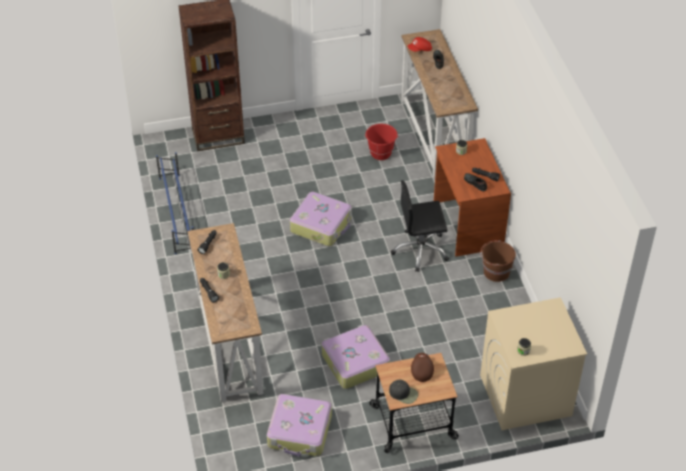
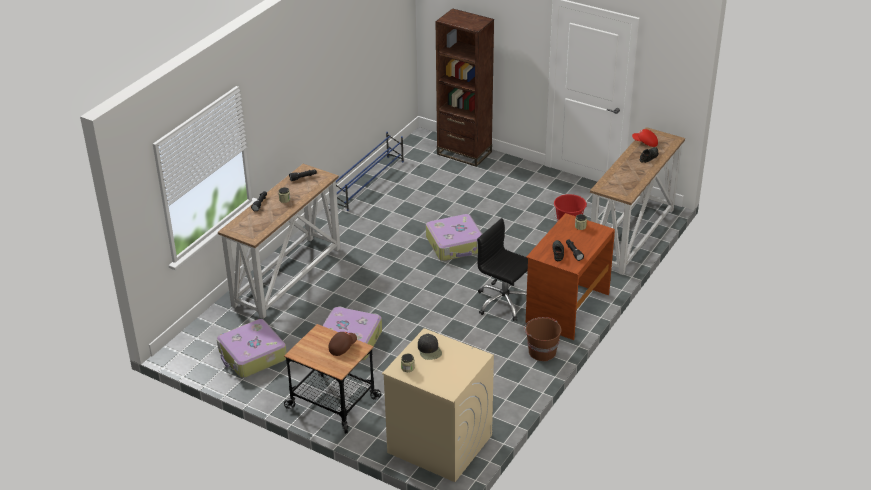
camera: 45 degrees right, 10 degrees down
(403, 393) = (308, 352): black cap -> black cap (429, 350)

